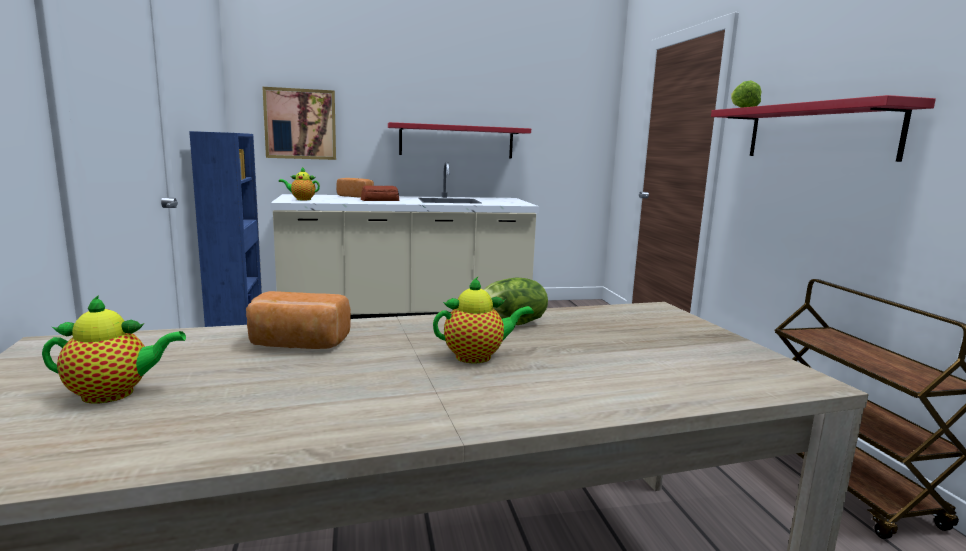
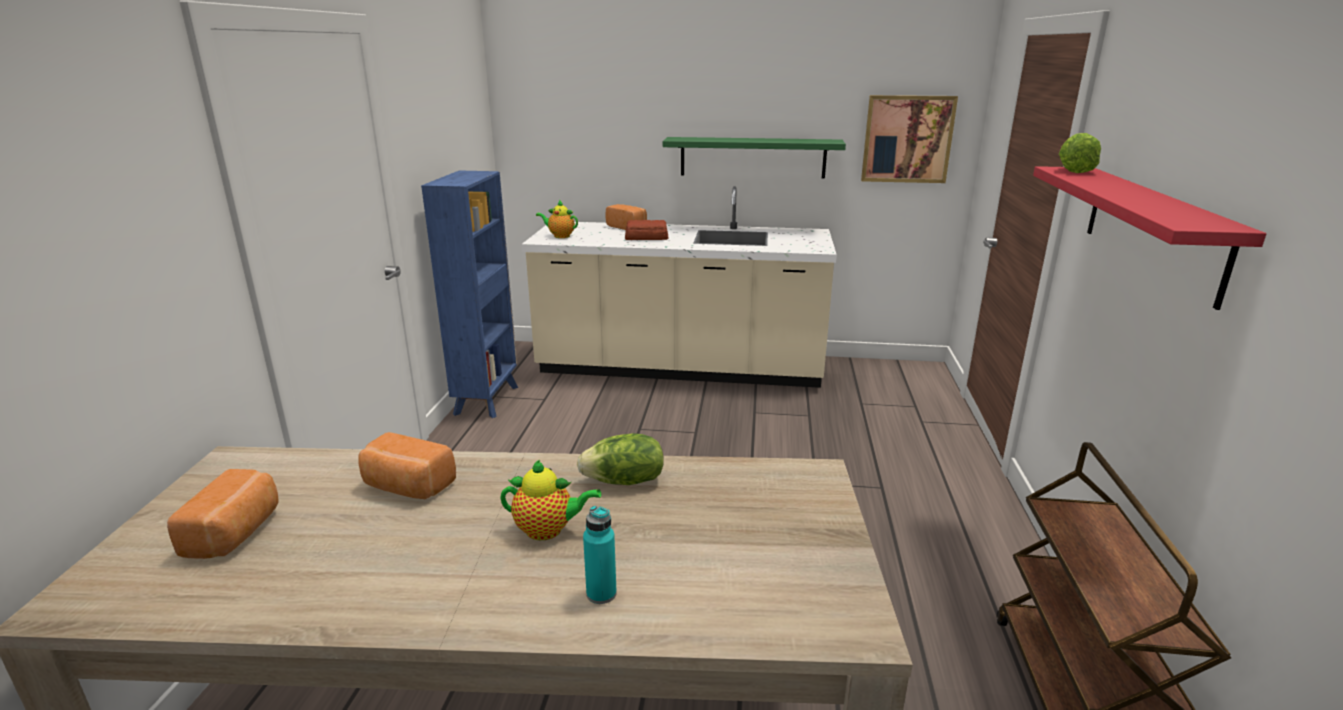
camera: 20 degrees right, 10 degrees up
(114, 394) = (237, 533): teapot -> bread
(300, 124) = (568, 141): picture -> picture (907, 139)
(457, 141) = (752, 157): red shelf -> green shelf
(577, 387) = (601, 594): none -> turquoise bottle

